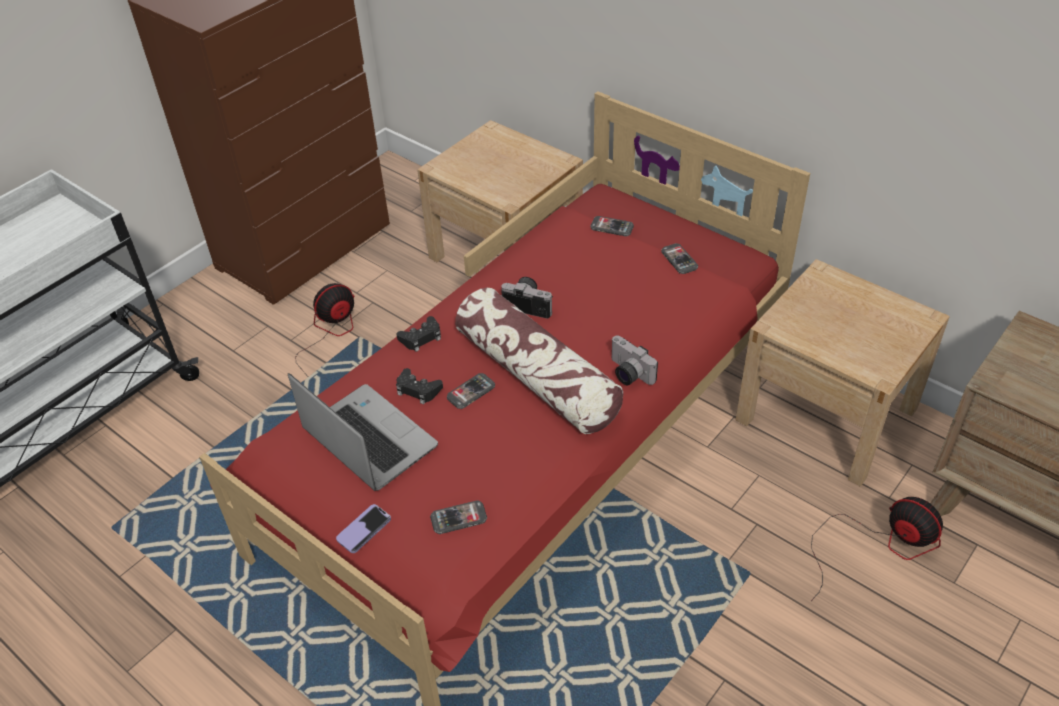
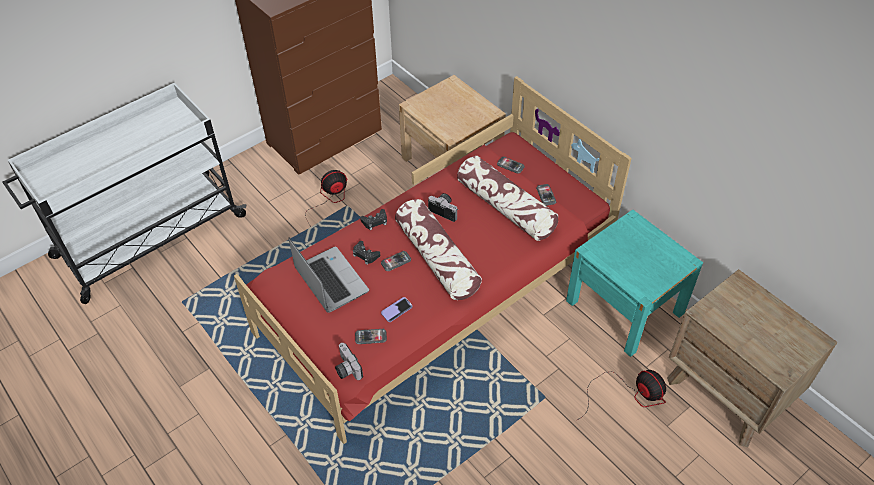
camera: 10 degrees right, 5 degrees up
(364, 529) = (317, 334): phone -> phone (396, 310)
(623, 286) = (506, 208): none -> pillow
(627, 374) = (491, 266): camera -> camera (346, 369)
(826, 414) = (624, 307): beige nightstand -> turquoise nightstand

